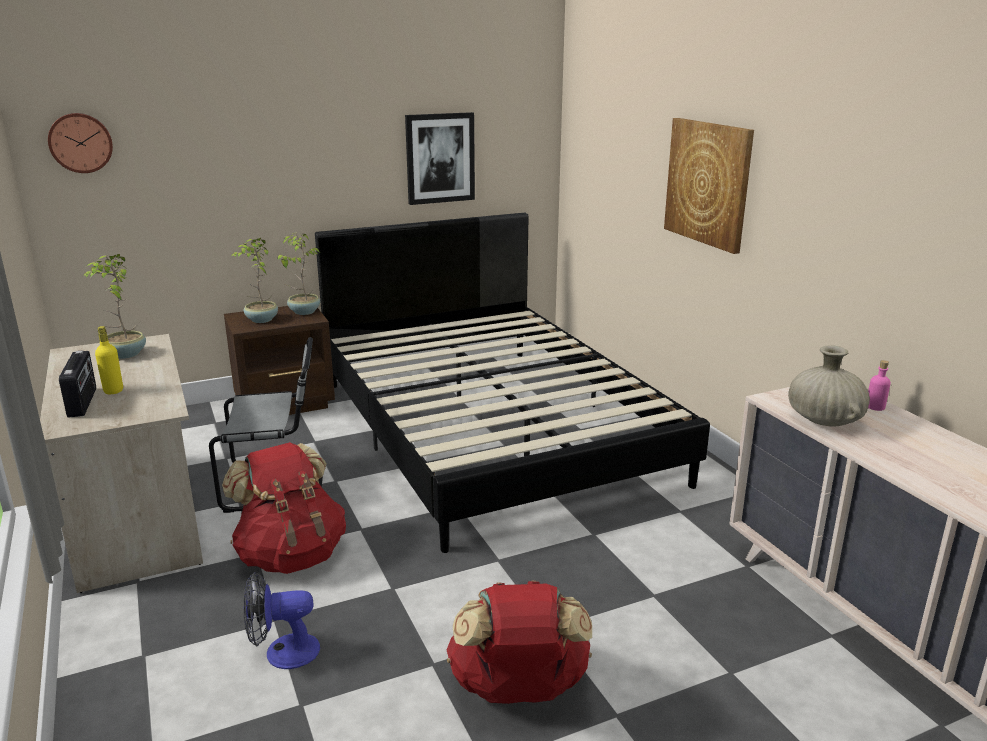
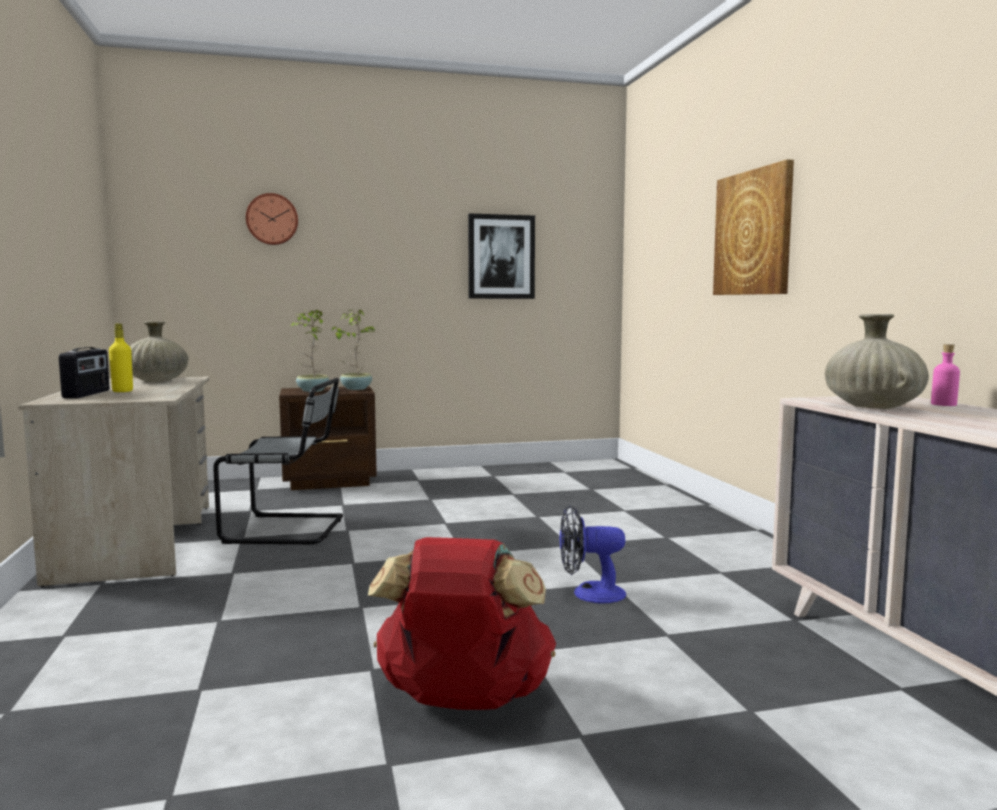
camera: 10 degrees right, 15 degrees down
(80, 143) = (169, 218): wall clock -> wall clock (272, 219)
(125, 355) = (157, 381): potted plant -> beige vase
(282, 652) = (209, 645): fan -> fan (589, 594)
(291, 555) = (269, 576): red backpack -> none
(491, 429) = (528, 505): black bed -> none

